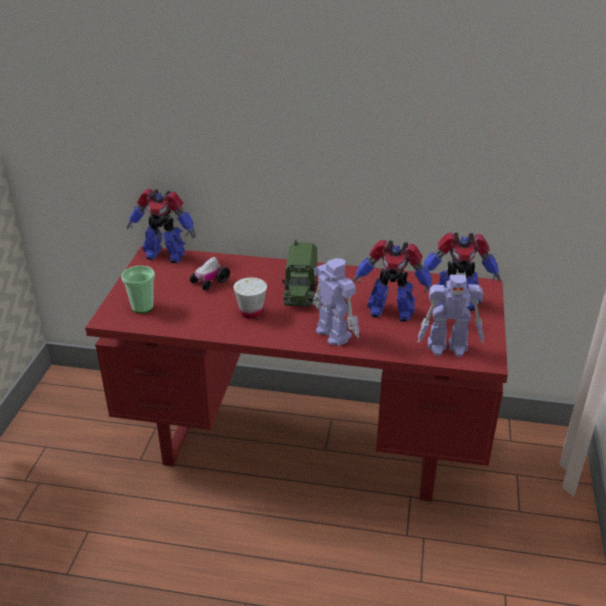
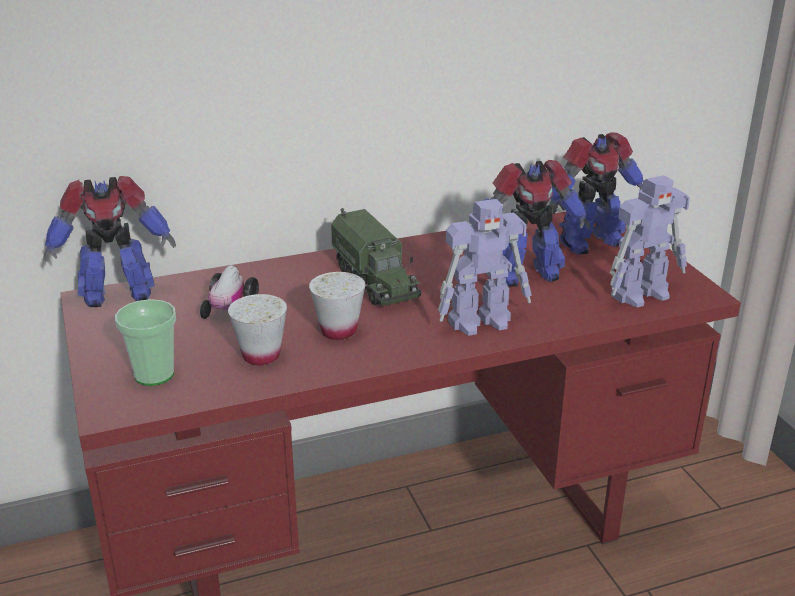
camera: 30 degrees left, 5 degrees down
(200, 314) = (261, 356): none -> white cup
(333, 333) = (482, 321): toy robot -> toy robot turned 135 degrees clockwise

